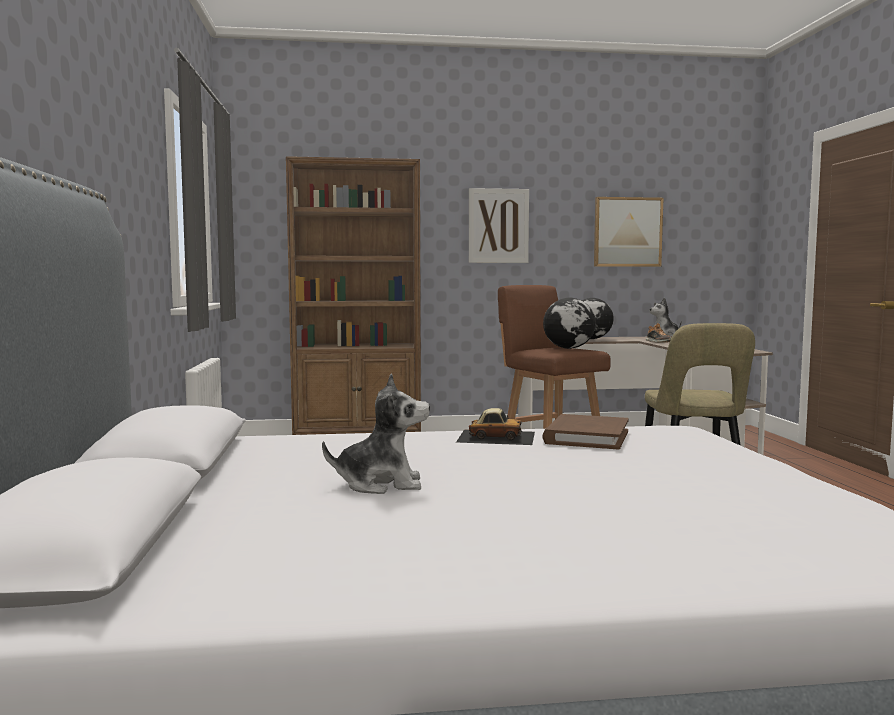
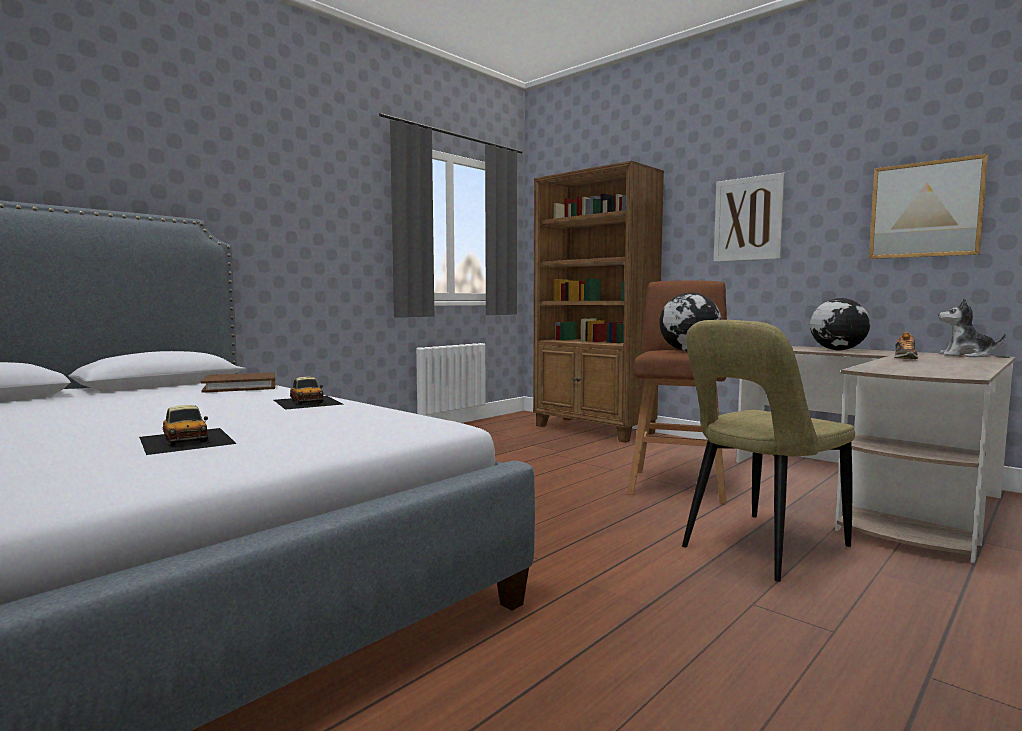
camera: 50 degrees right, 0 degrees up
(381, 484) = (119, 407): plush toy -> none
(586, 437) = (340, 413): brown book -> brown book (240, 387)
(665, 476) = (187, 440): none -> toy car

